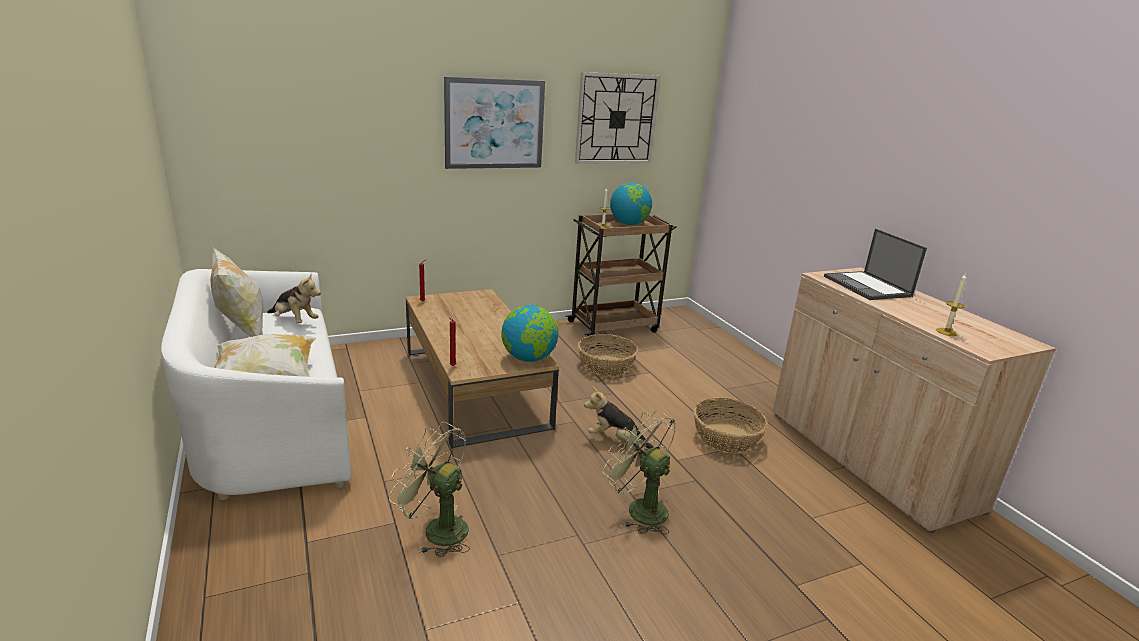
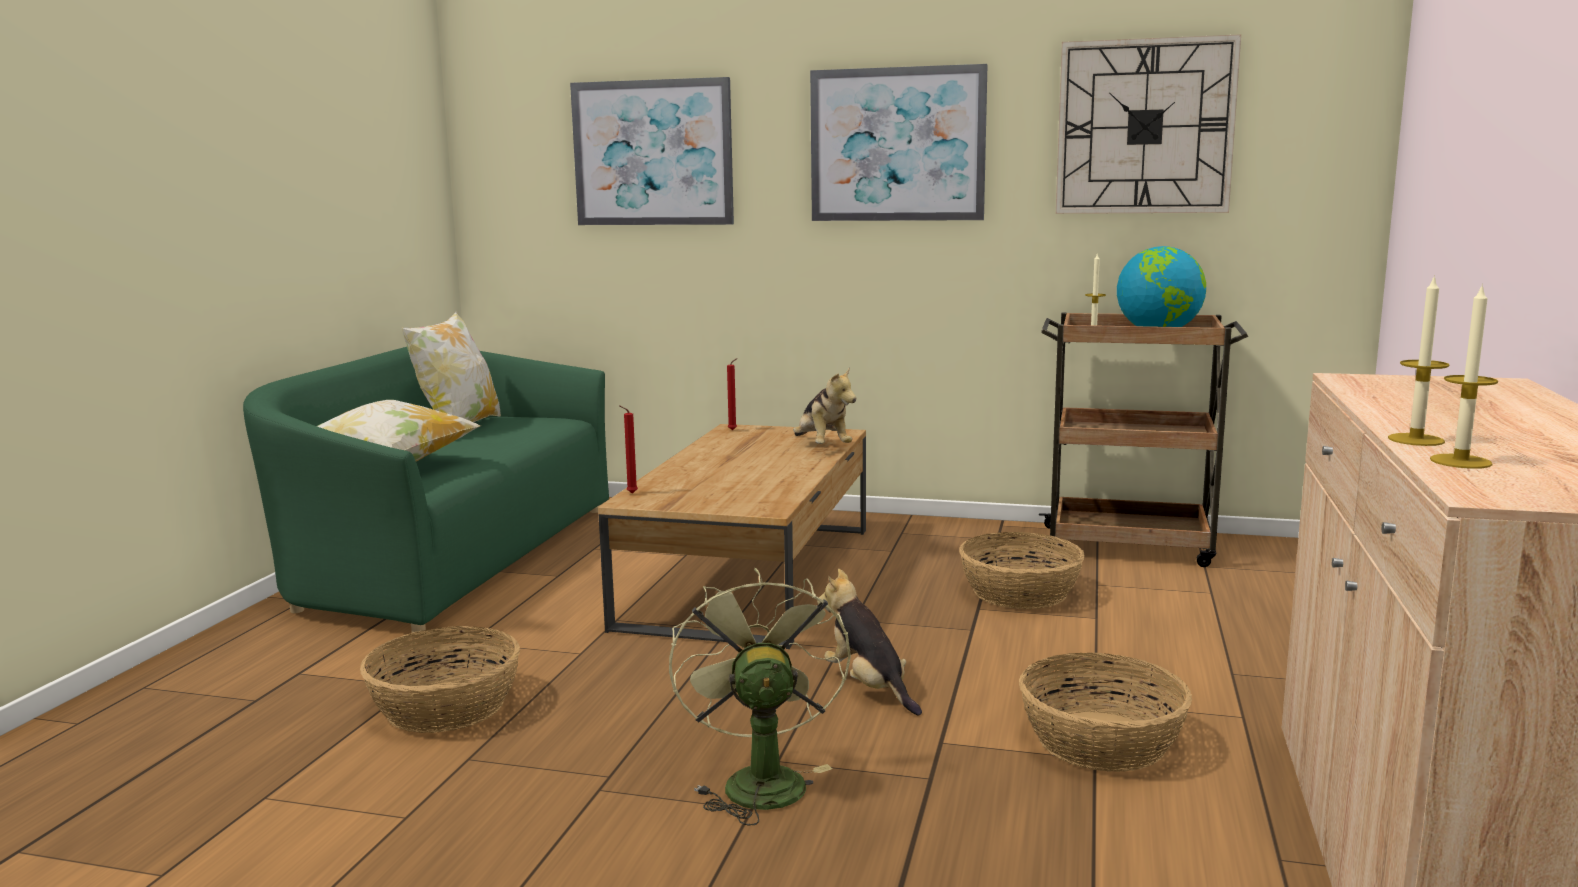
camera: 40 degrees right, 10 degrees down
(270, 422) = (449, 557): white sofa -> green sofa
(294, 321) = (530, 426): plush toy -> plush toy (822, 447)
(335, 124) = (653, 153): none -> picture
(437, 529) = (445, 707): green fan -> basket
(528, 358) = (756, 504): globe -> none
(868, 286) = (1444, 397): laptop -> none
(914, 319) = (1416, 440): none -> candle

